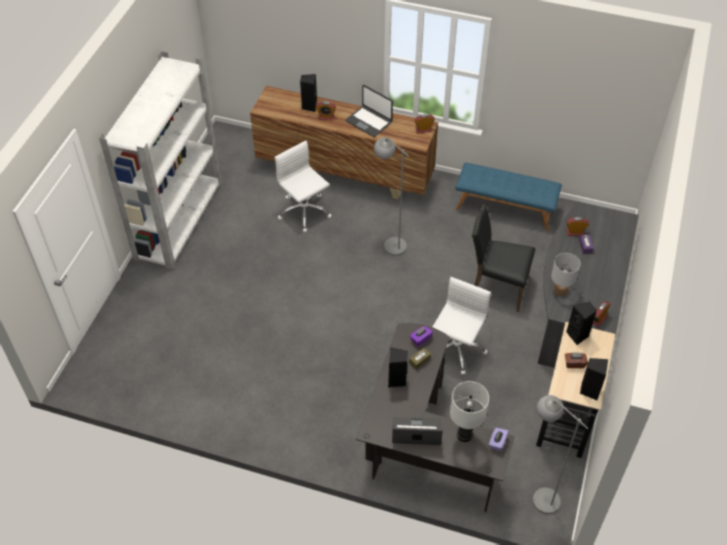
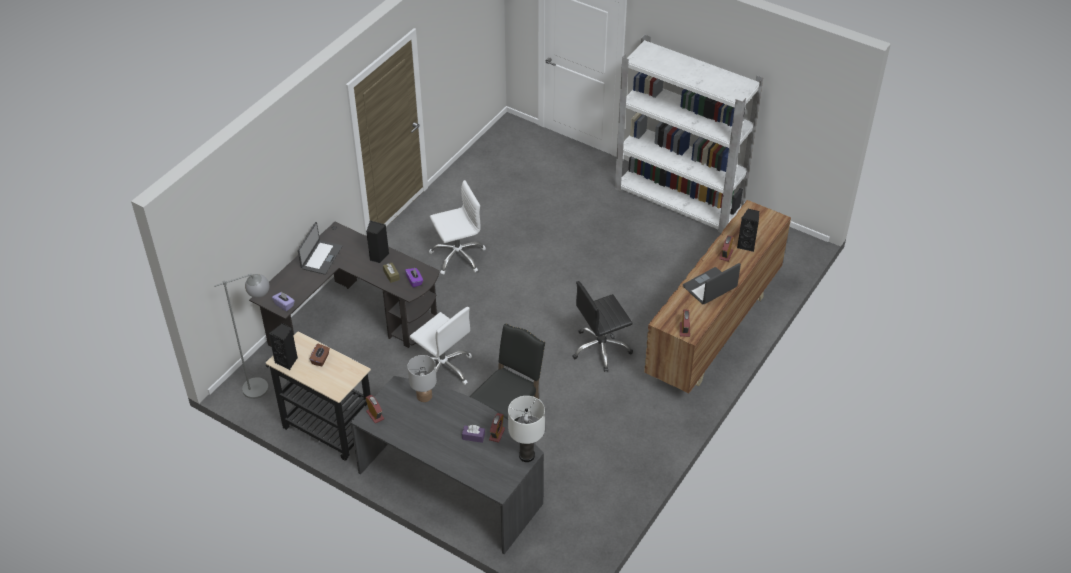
camera: 105 degrees right, 5 degrees down
(304, 212) = (665, 290): white office chair -> white office chair (458, 256)
(389, 242) = (601, 349): grey floor lamp -> black office chair
(464, 435) = (303, 286): white table lamp -> white table lamp (526, 456)
(505, 208) = (622, 463): blue bench -> none
(578, 335) = (350, 372): black speaker -> none

